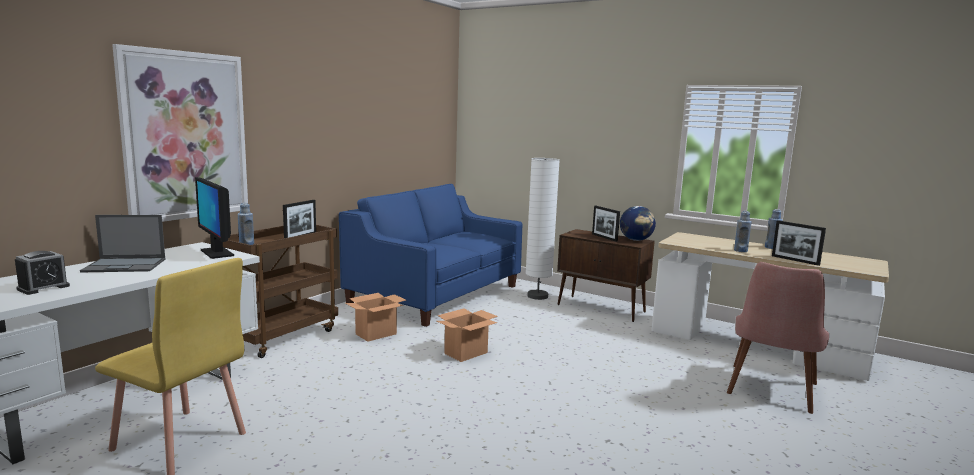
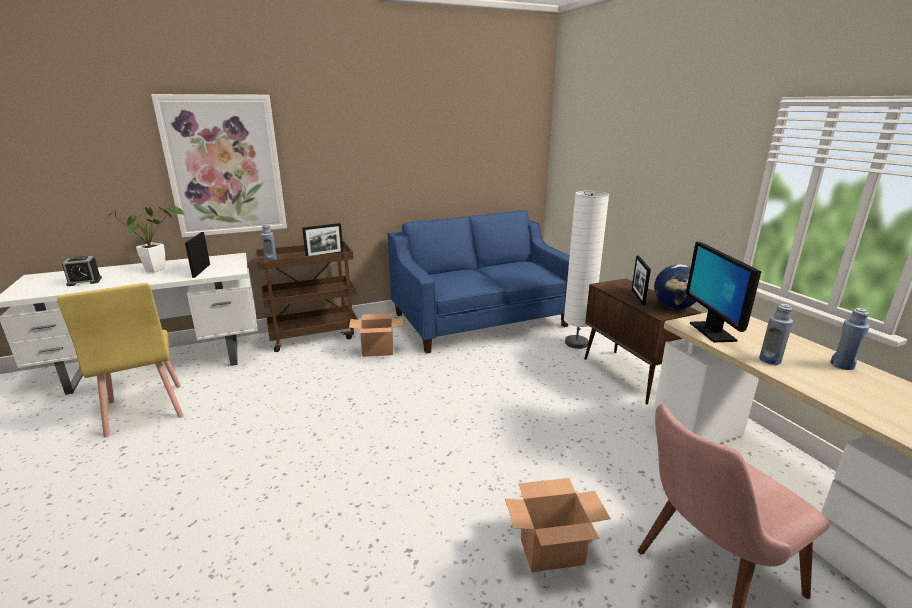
camera: 35 degrees right, 10 degrees up
(126, 265) = (159, 269): laptop -> potted plant
(217, 253) = (229, 265): monitor -> monitor (712, 332)
(466, 353) = (421, 392): cardboard box -> cardboard box (552, 551)
(795, 260) = (840, 401): picture frame -> picture frame (201, 270)

